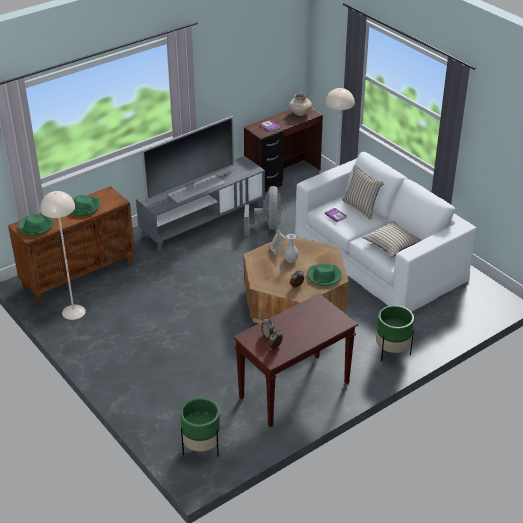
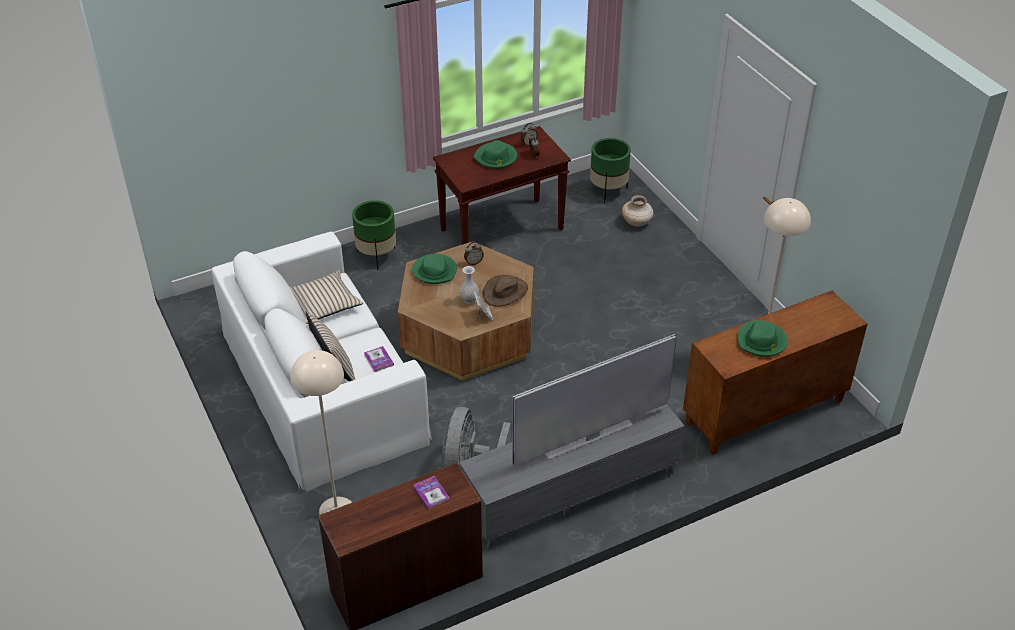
camera: 170 degrees left, 5 degrees up
(35, 226) = (825, 315): green hat -> green hat (496, 158)
(266, 268) = (505, 292): none -> brown hat
(299, 113) = (361, 524): beige vase -> beige vase (636, 222)

